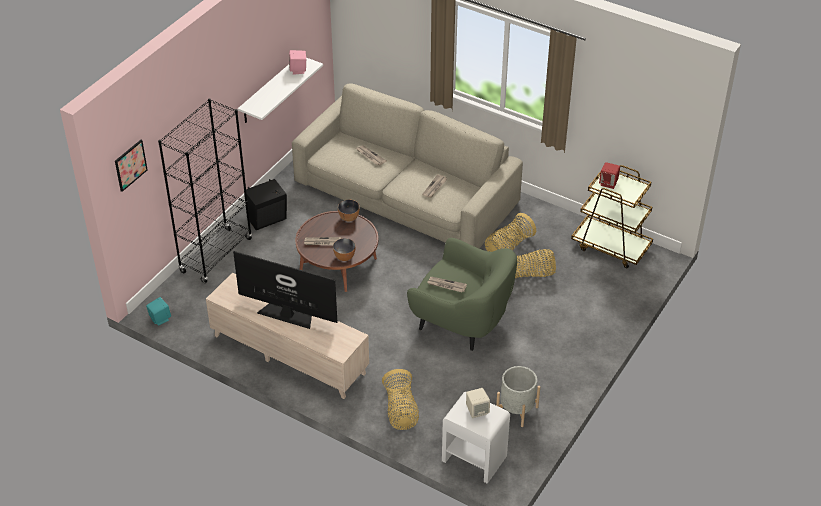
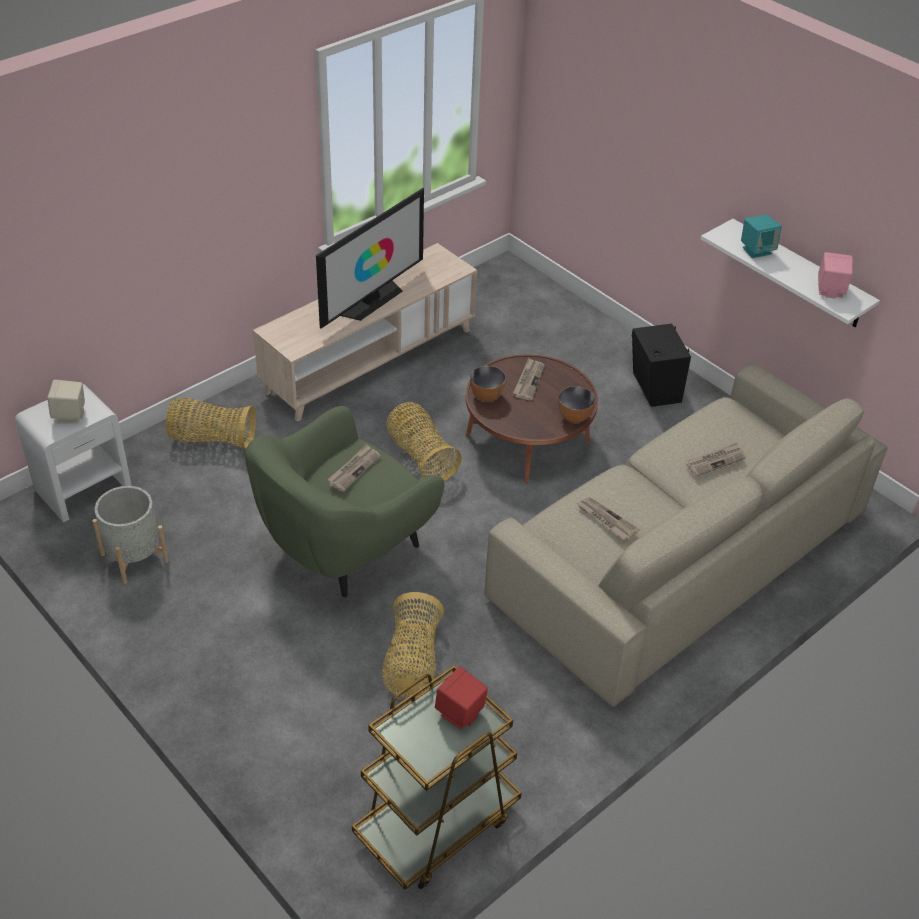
camera: 105 degrees right, 0 degrees up
(130, 165) = (559, 68): picture -> none
(160, 319) = (487, 270): turquoise speaker -> turquoise speaker (757, 250)
(216, 255) = (590, 330): black bookcase -> none
(508, 247) = (494, 657): basket -> basket (421, 456)

